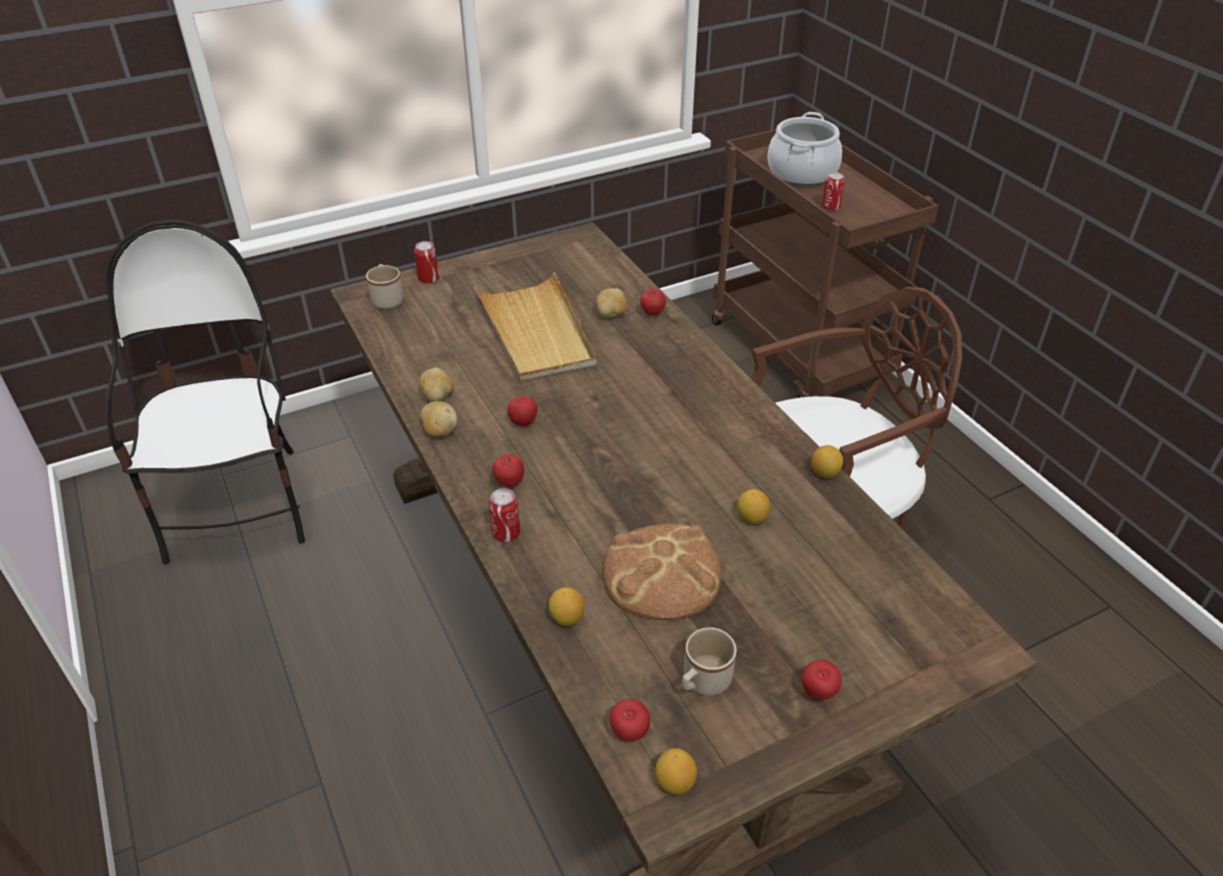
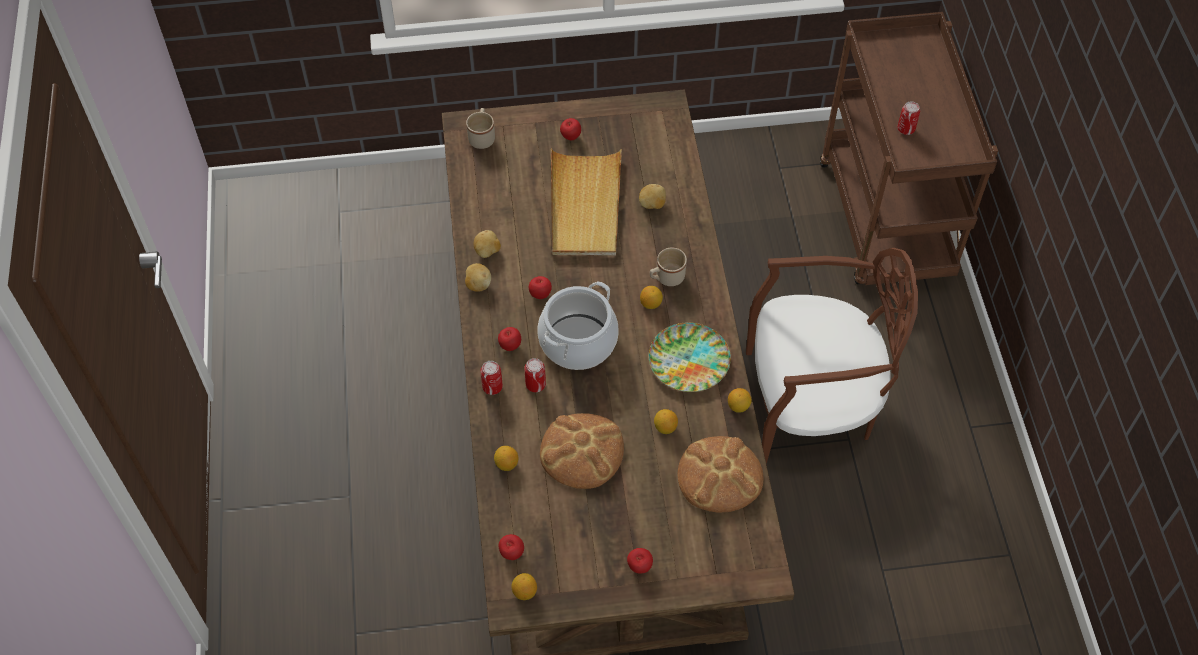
camera: 20 degrees right, 15 degrees up
(240, 505) = (347, 246): chair -> none
(428, 279) = (522, 123): can -> can (535, 384)
(652, 314) = (685, 213): apple -> apple (570, 137)
(661, 400) = (651, 304): none -> lemon
(702, 683) = (571, 536): beige mug -> beige mug (666, 278)
(737, 443) = (688, 360): none -> plate
(801, 173) = (905, 75): cooking pot -> cooking pot (577, 341)
(851, 552) = (719, 476): none -> bread

